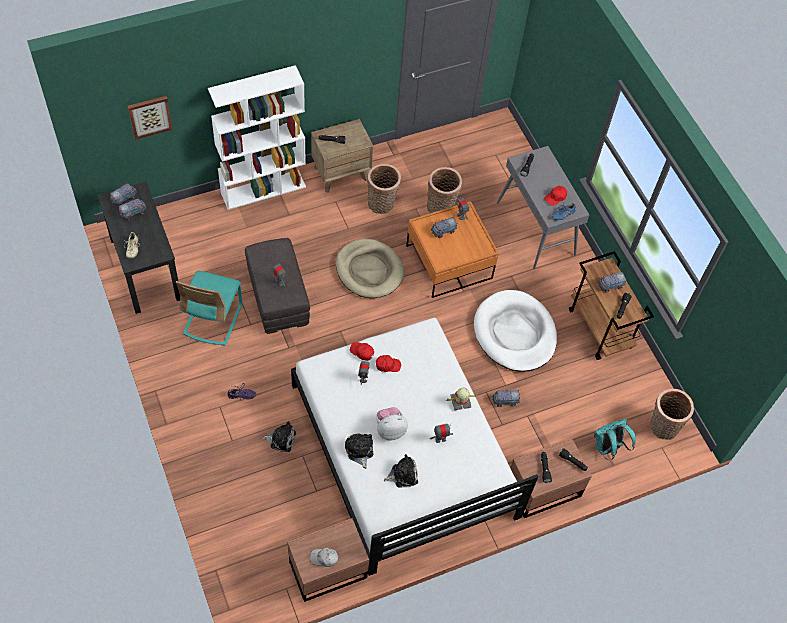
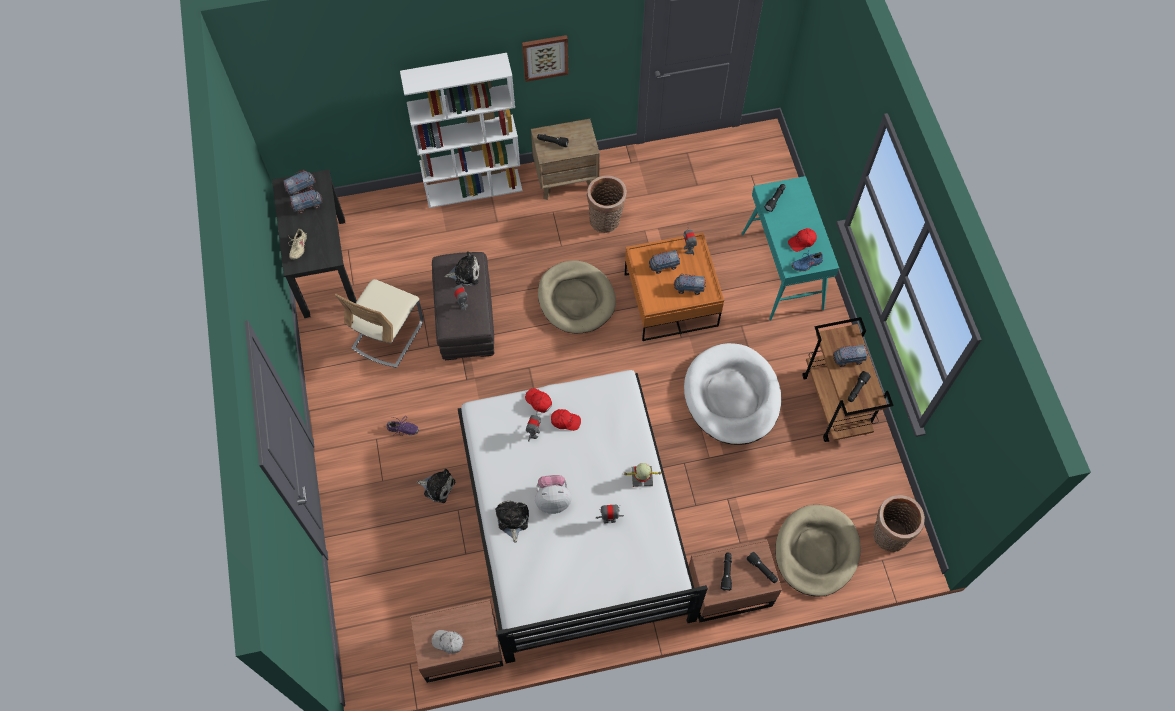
camera: 15 degrees right, 5 degrees up
(150, 116) = (333, 96): picture -> picture (545, 57)
(212, 319) = (388, 335): turquoise chair -> beige chair
(403, 474) = (557, 556): plush toy -> plush toy (465, 273)
(441, 208) = (674, 233): basket -> none
(505, 401) = (704, 477): toy truck -> toy truck (689, 288)
(536, 229) = (782, 272): grey console table -> turquoise console table
(607, 448) = (816, 551): turquoise backpack -> beige dog bed

